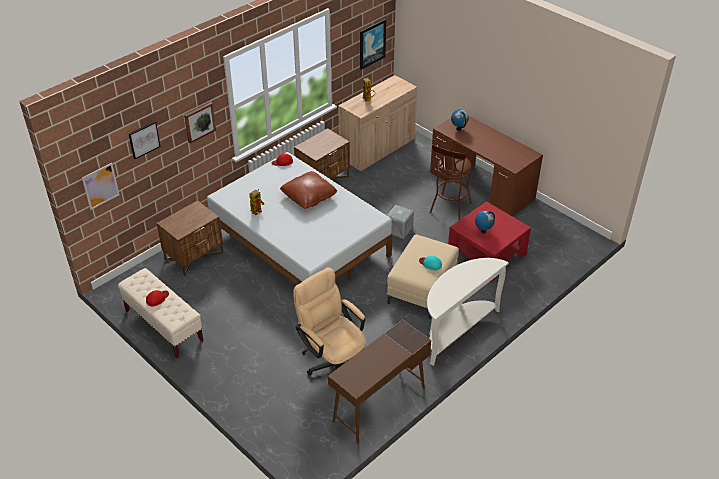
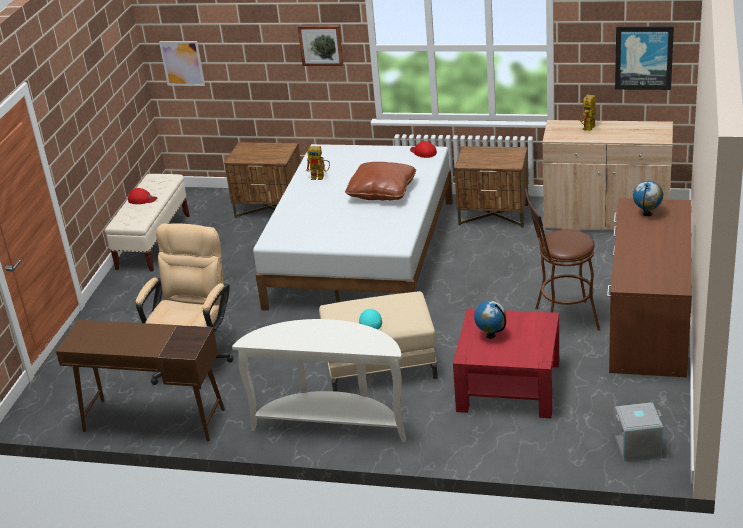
camera: 60 degrees right, 10 degrees down
(143, 139) = (240, 31): picture -> none
(399, 229) = (471, 302): grey storage box -> grey storage box (637, 447)

